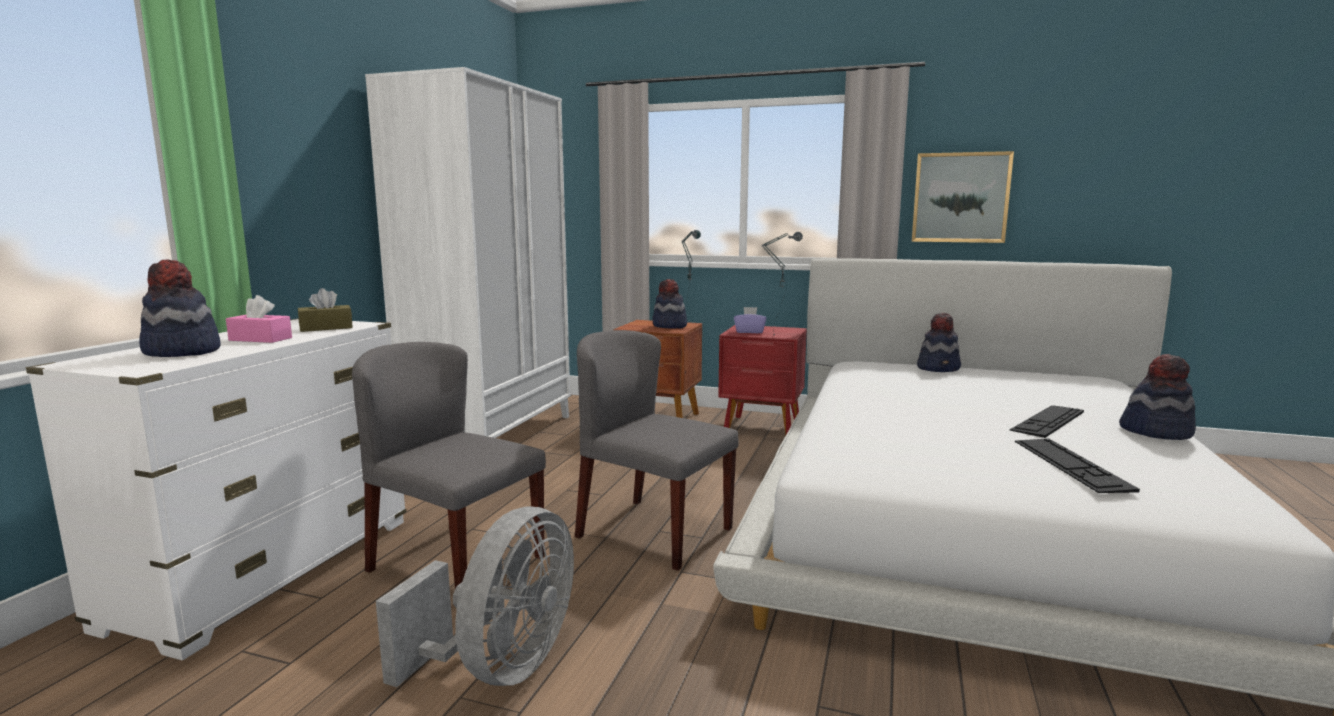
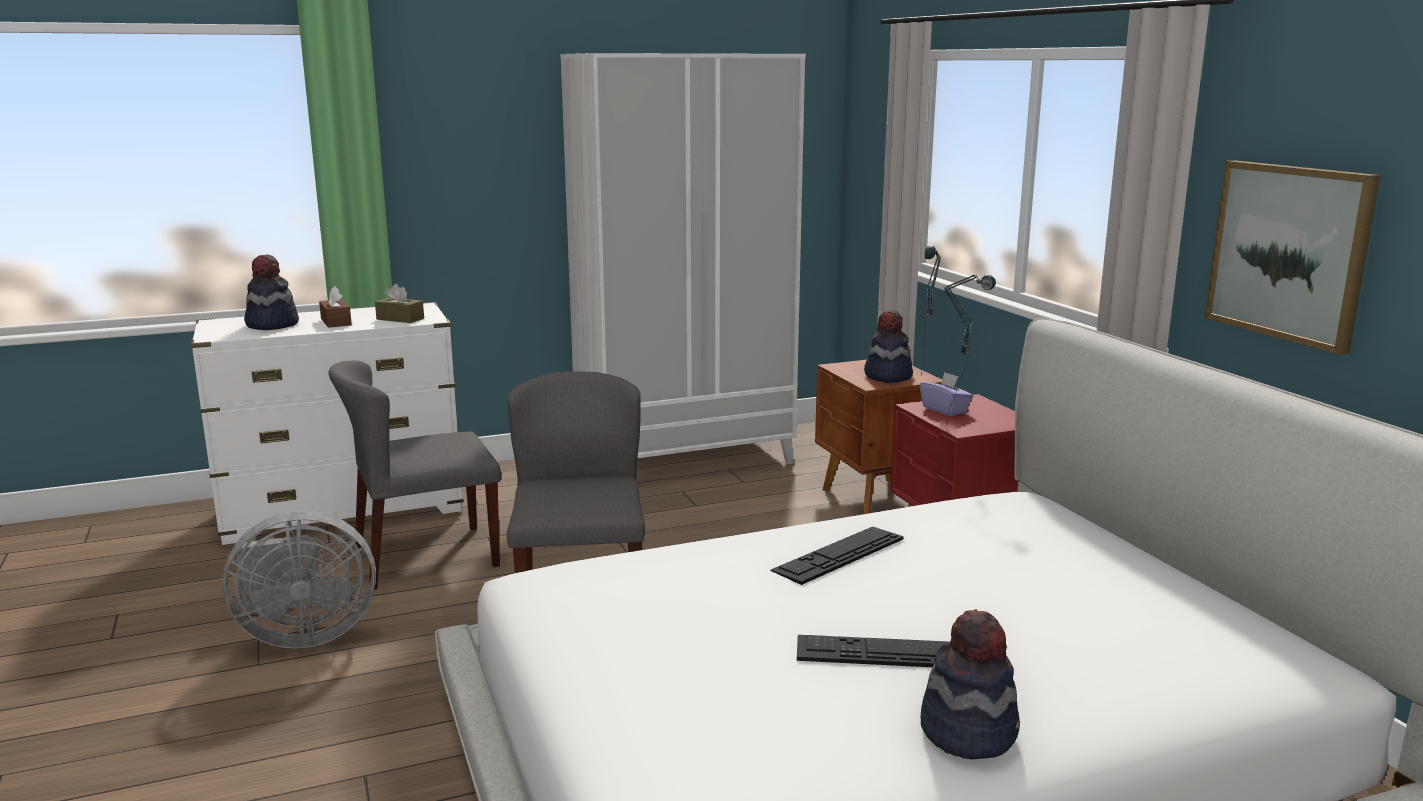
camera: 50 degrees right, 5 degrees up
(260, 339) = (336, 322): pink tissue box -> brown tissue box
(455, 563) = (424, 557): grey chair -> grey chair turned 105 degrees counterclockwise
(939, 368) = (1073, 544): hat -> none
(1070, 464) = (698, 689): keyboard -> keyboard (839, 554)

